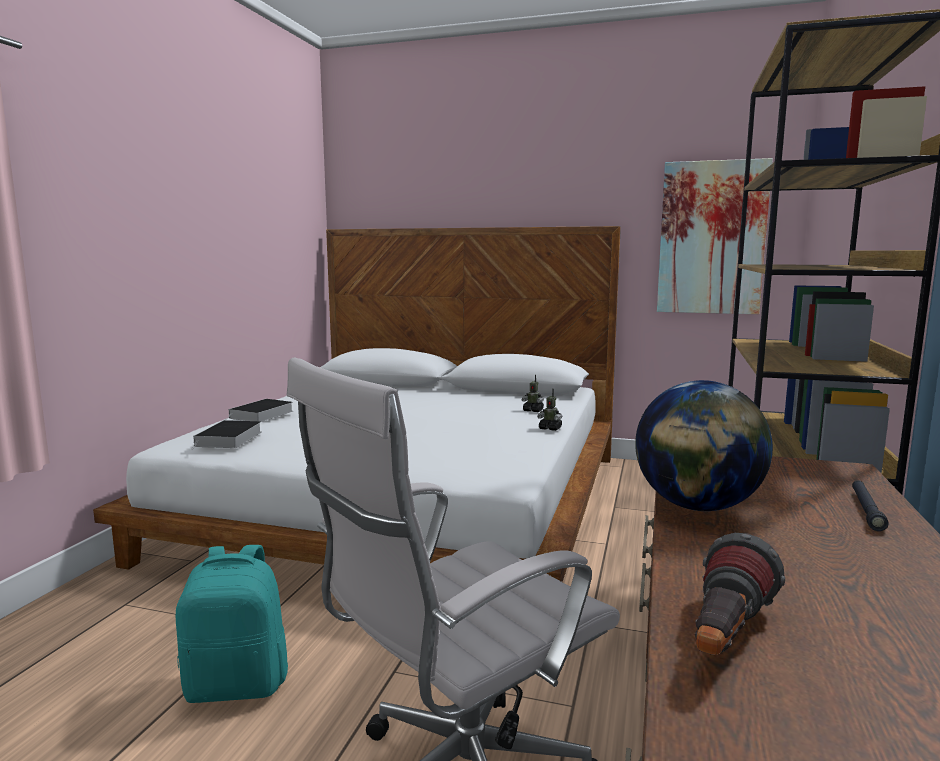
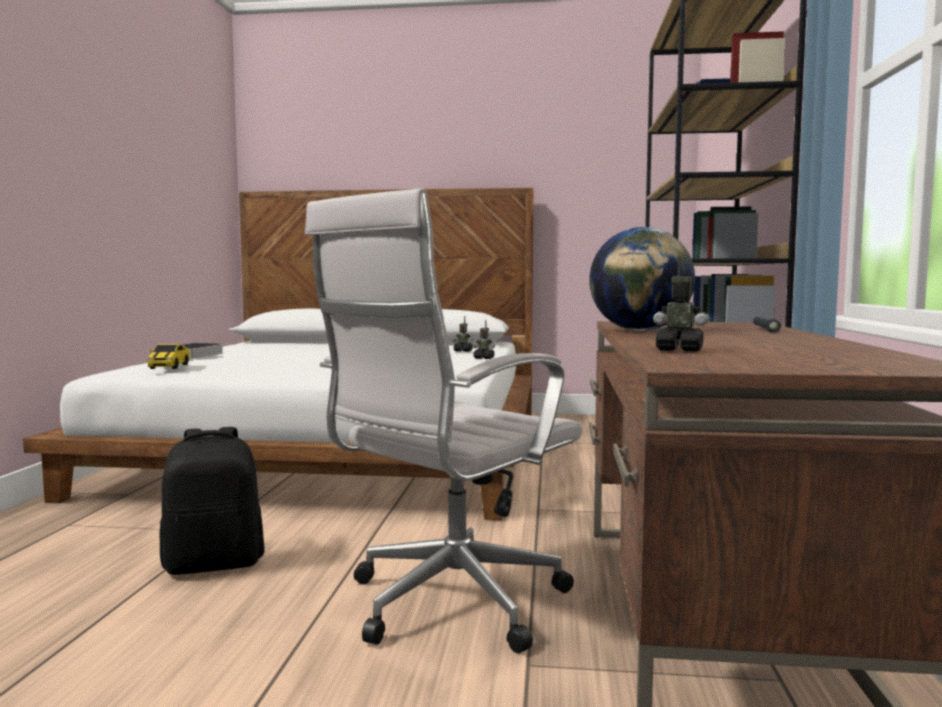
camera: 10 degrees left, 5 degrees down
(229, 439) = (169, 366): book -> toy car
(238, 684) = (214, 564): turquoise backpack -> black backpack
(711, 238) = (616, 199): picture -> none
(725, 638) = (679, 350): flashlight -> toy robot

